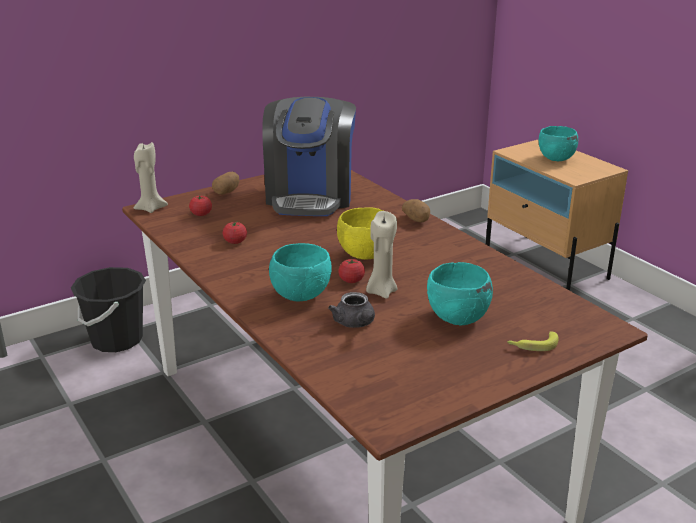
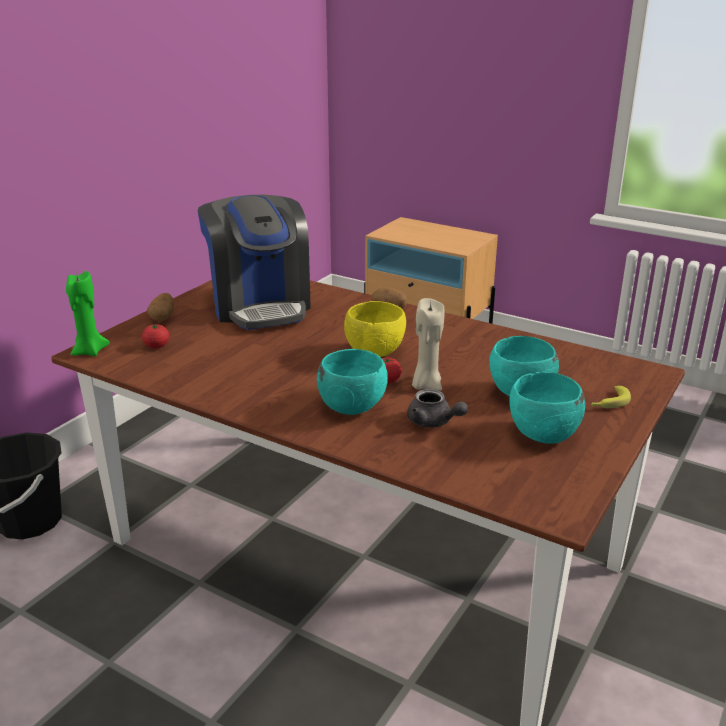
camera: 25 degrees left, 0 degrees up
(150, 208) = (89, 351): beige candle -> green candle
(235, 241) = (225, 367): tomato -> none
(555, 159) = (428, 234): turquoise bowl -> turquoise bowl (542, 435)

